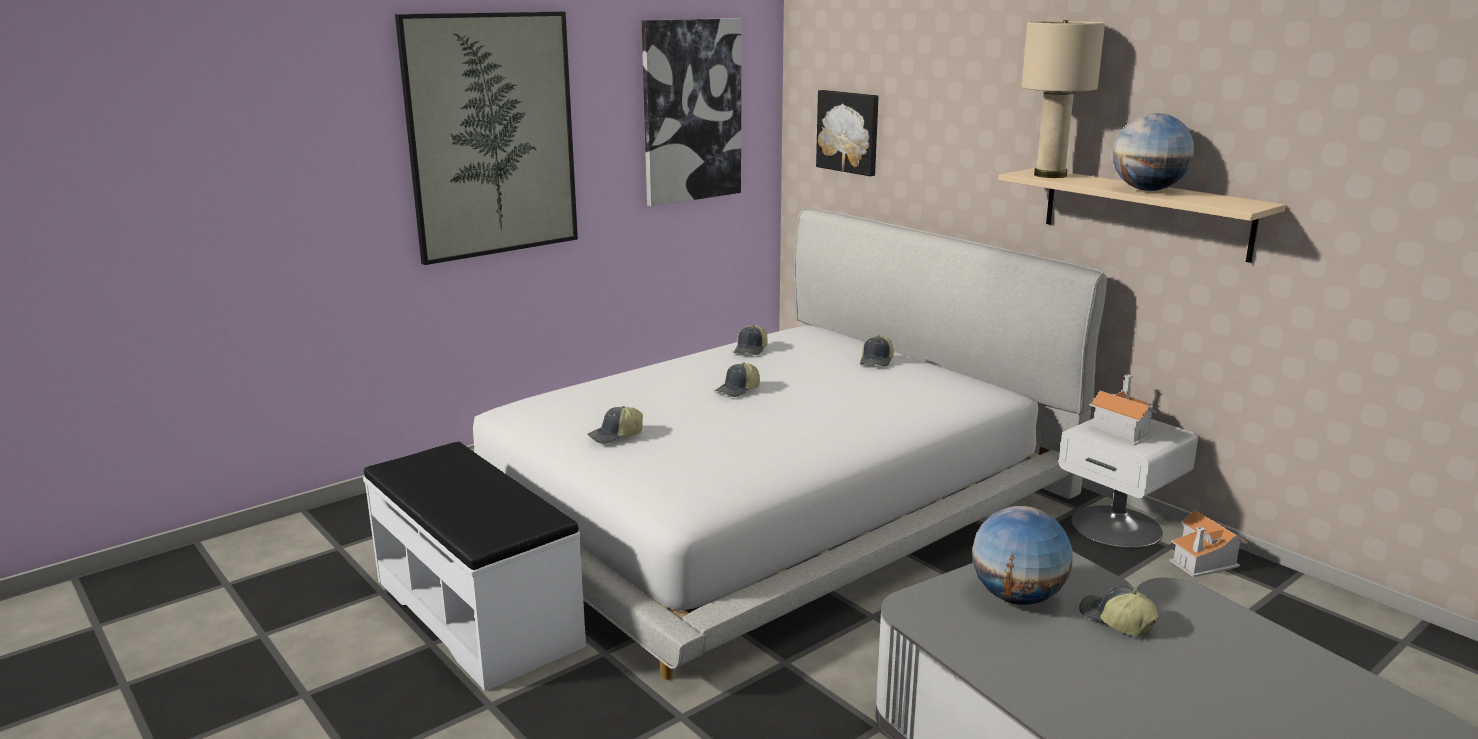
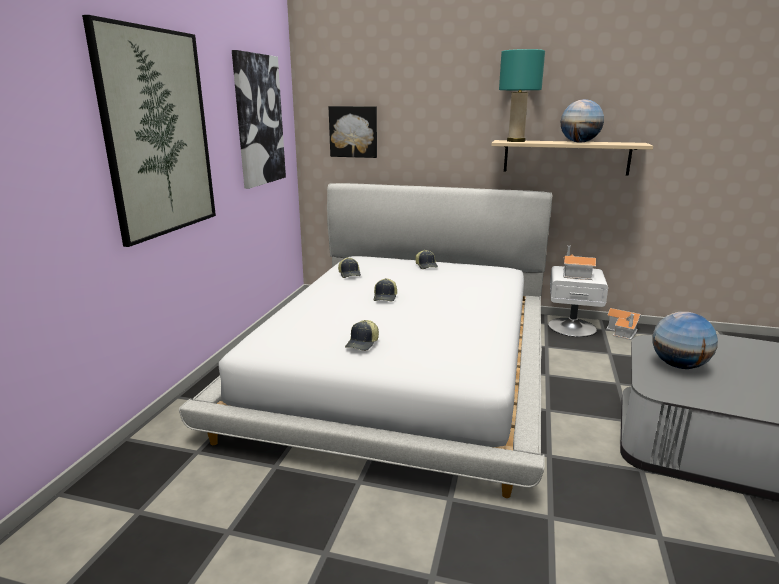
camera: 35 degrees left, 0 degrees up
(478, 611) = (327, 510): white bench -> none
(1050, 175) = (516, 141): beige table lamp -> turquoise table lamp
(1116, 621) = (728, 362): cap -> none

